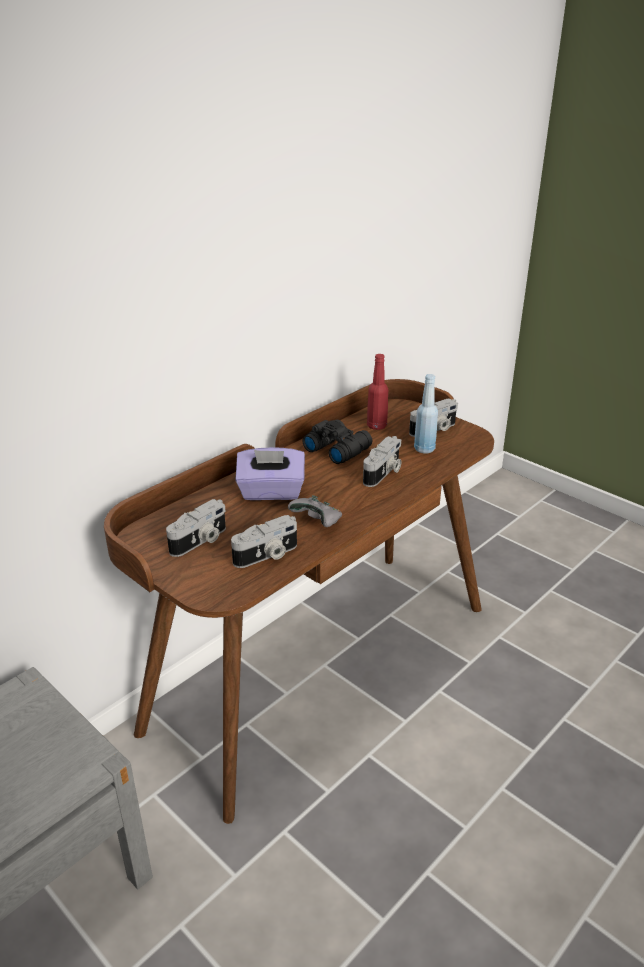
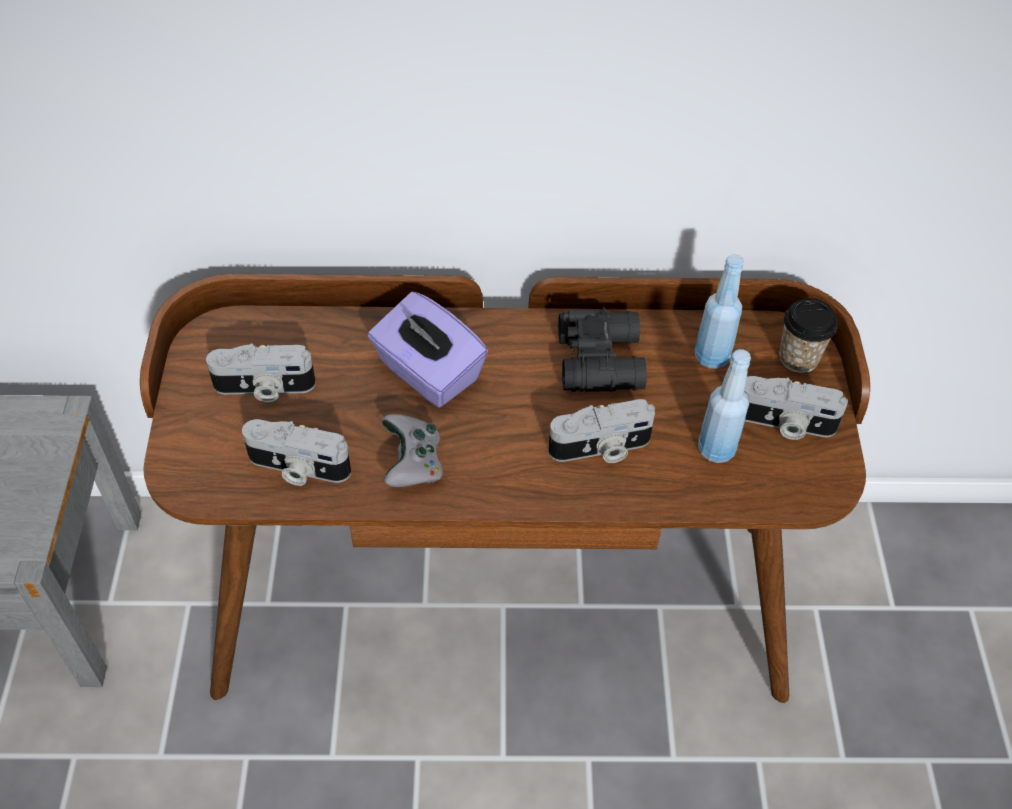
camera: 45 degrees right, 20 degrees up
(376, 426) = (711, 357): red bottle -> blue bottle
(407, 410) = (798, 358): none -> cup

